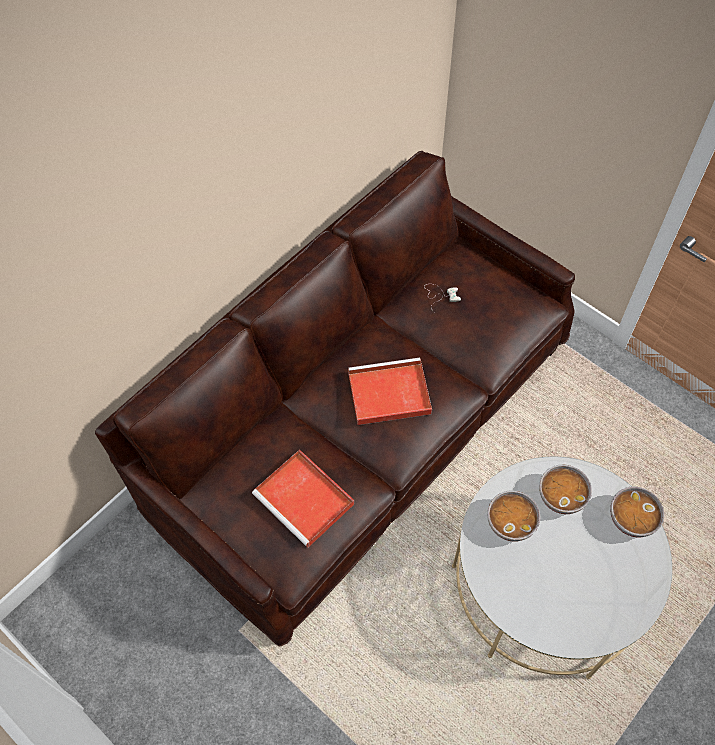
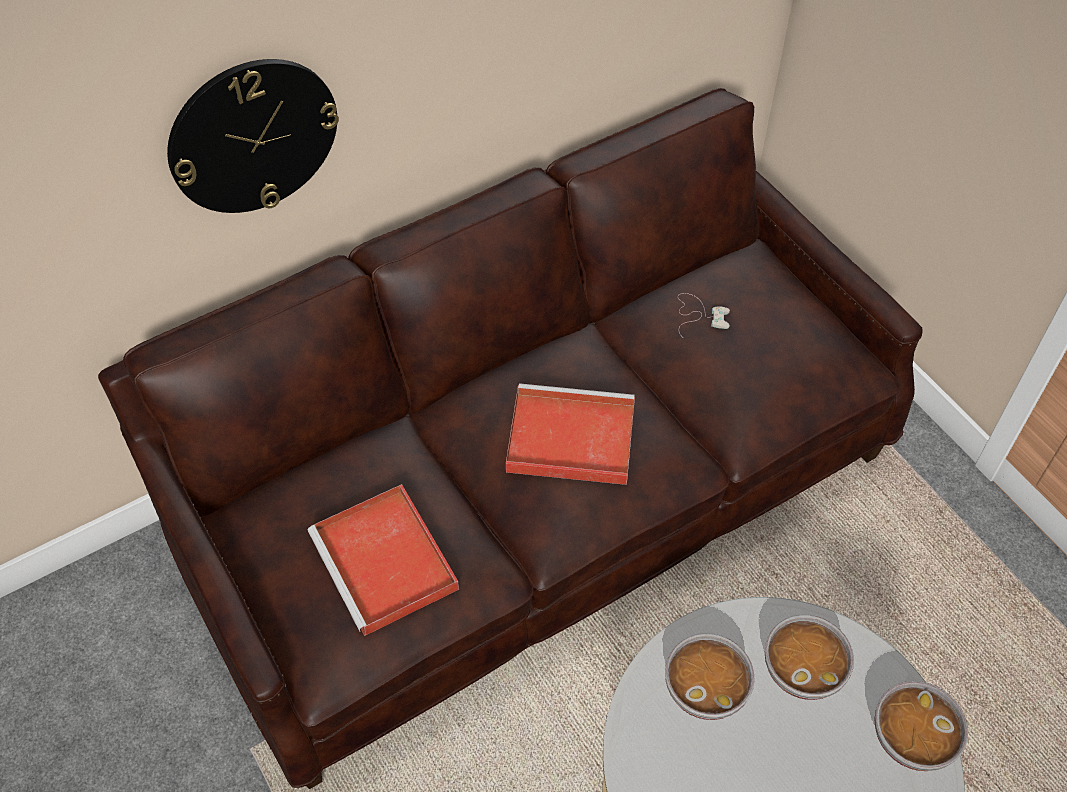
camera: 15 degrees right, 5 degrees down
(167, 263) = (253, 136): none -> wall clock

